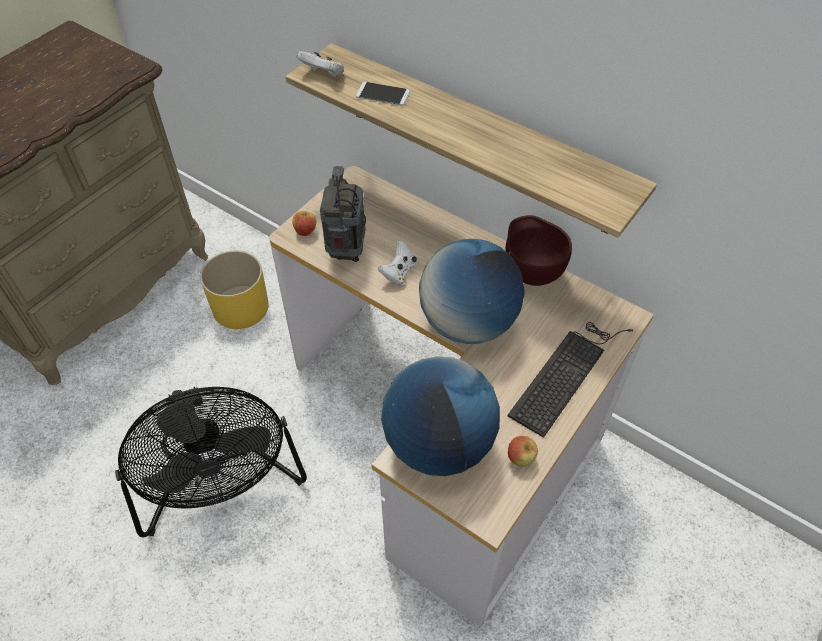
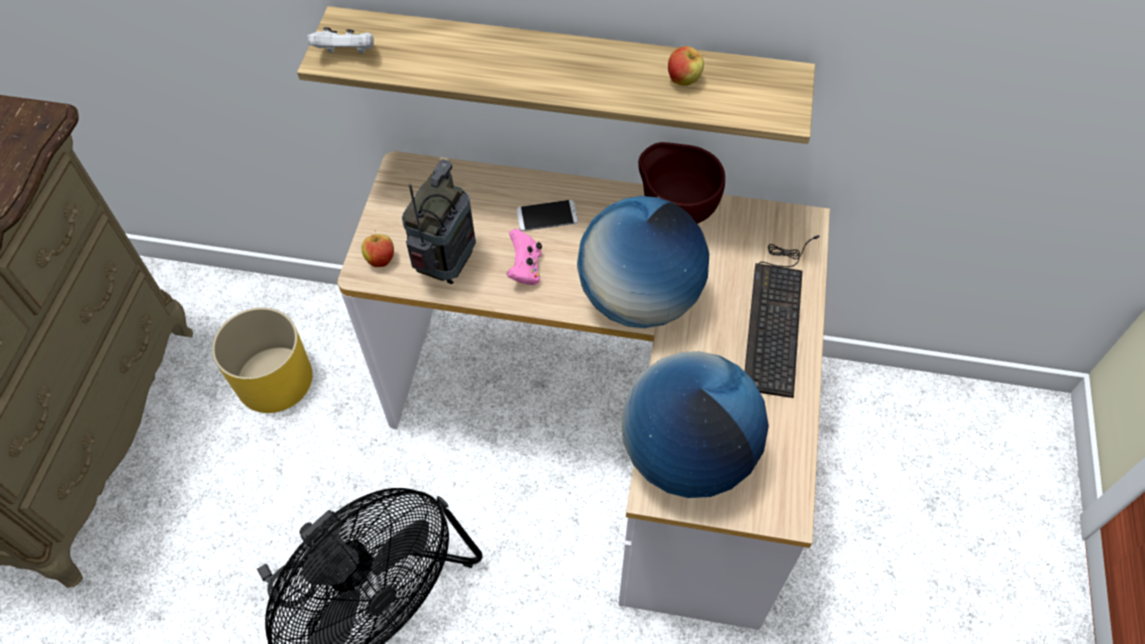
camera: 25 degrees left, 5 degrees up
(347, 251) = (447, 265): radio -> radio turned 45 degrees clockwise
(383, 94) = (439, 56): phone -> phone (547, 216)
(399, 272) = (525, 268): white game controller -> pink game controller
(520, 459) = (782, 432): apple -> apple (684, 81)

